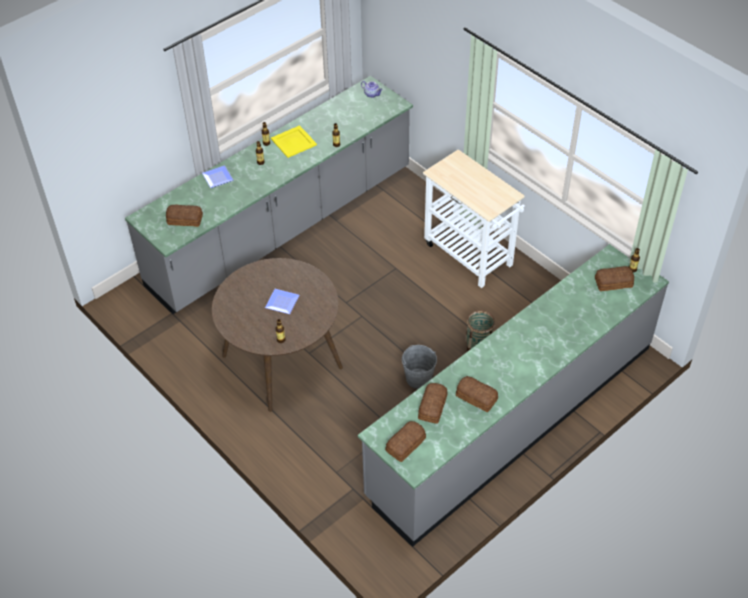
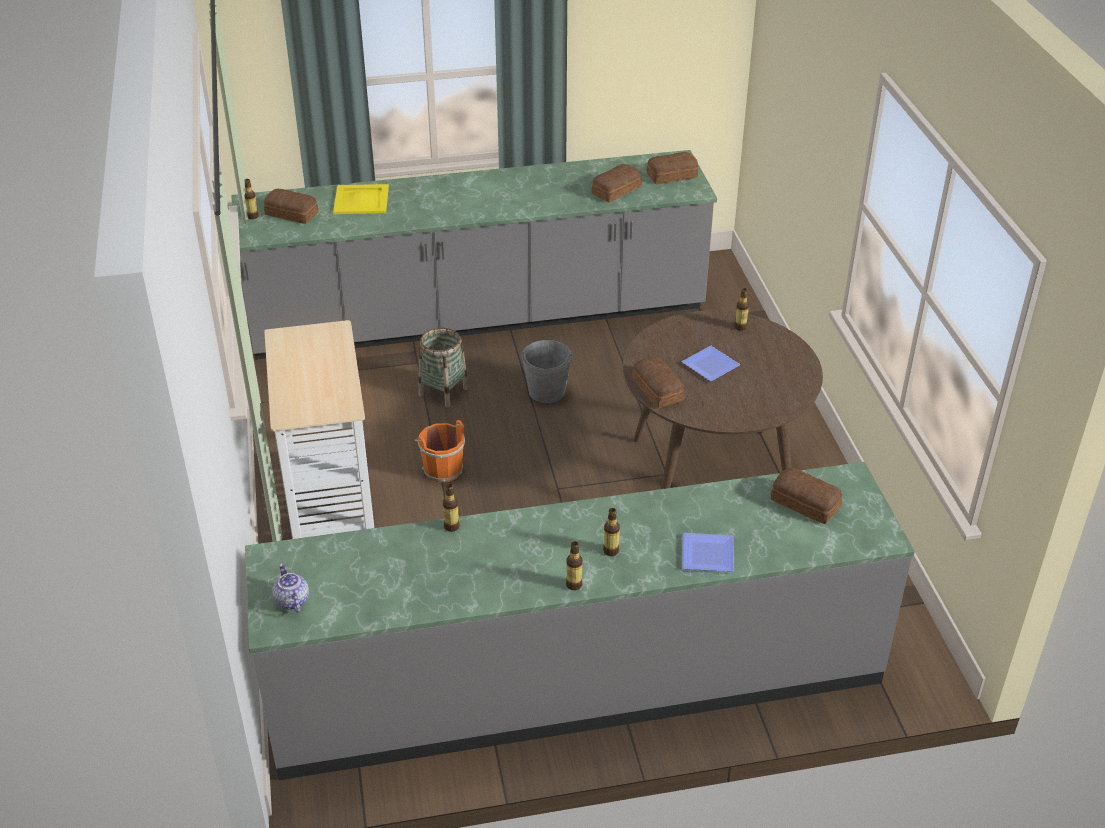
camera: 150 degrees left, 10 degrees down
(293, 142) = (522, 566): yellow tray -> yellow tray (362, 200)
(432, 299) = (442, 469): none -> orange bucket
(476, 396) = (561, 182): bread -> bread (657, 390)

